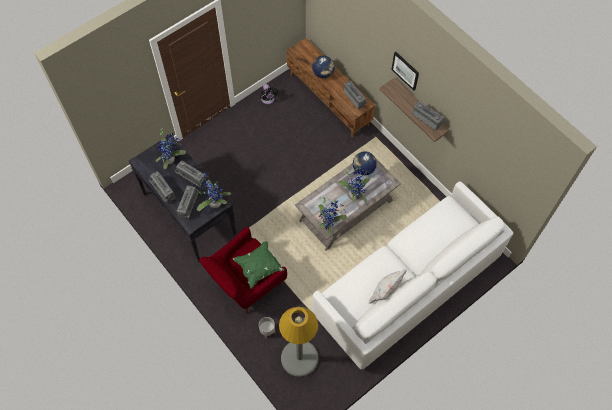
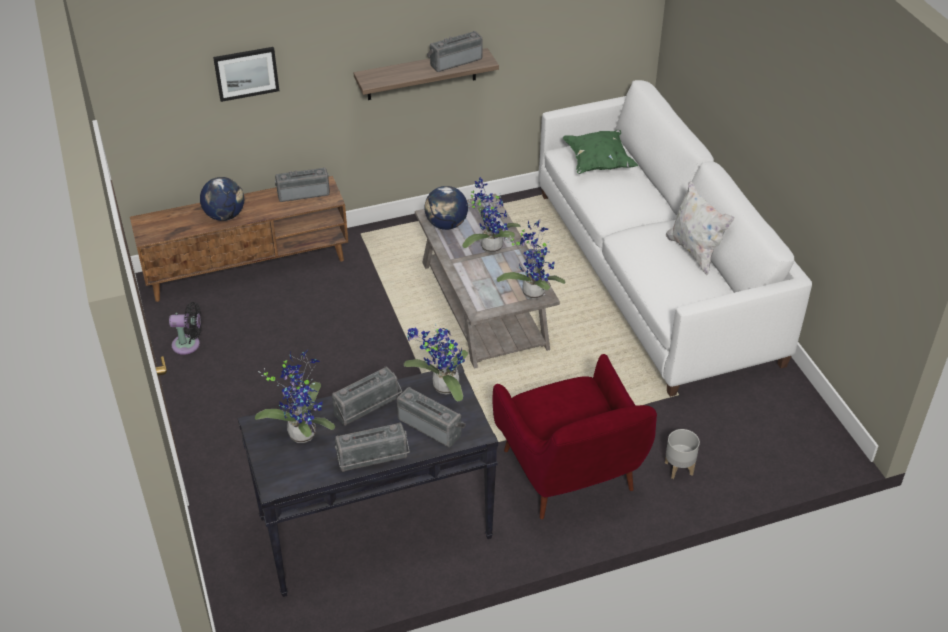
camera: 70 degrees left, 20 degrees down
(259, 267) = (580, 400): green pillow -> green pillow (598, 163)
(299, 358) = (745, 438): grey floor lamp -> none
(405, 70) = (373, 30): picture -> picture (246, 73)

